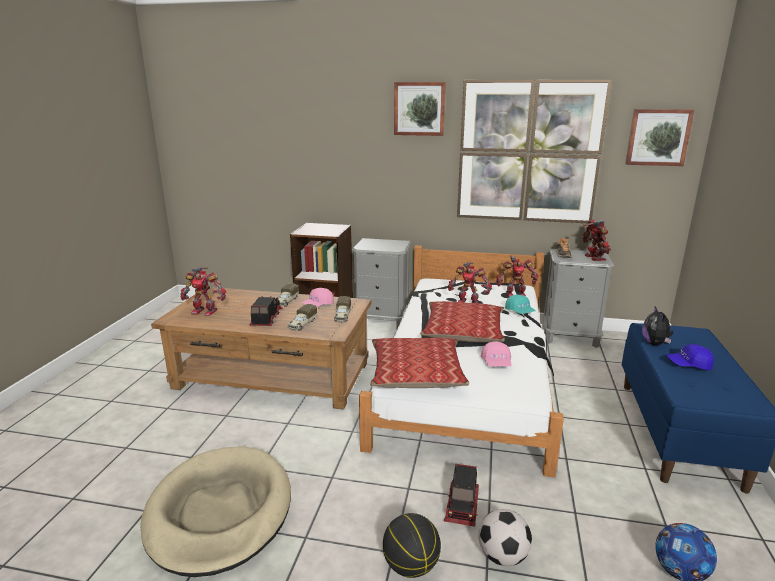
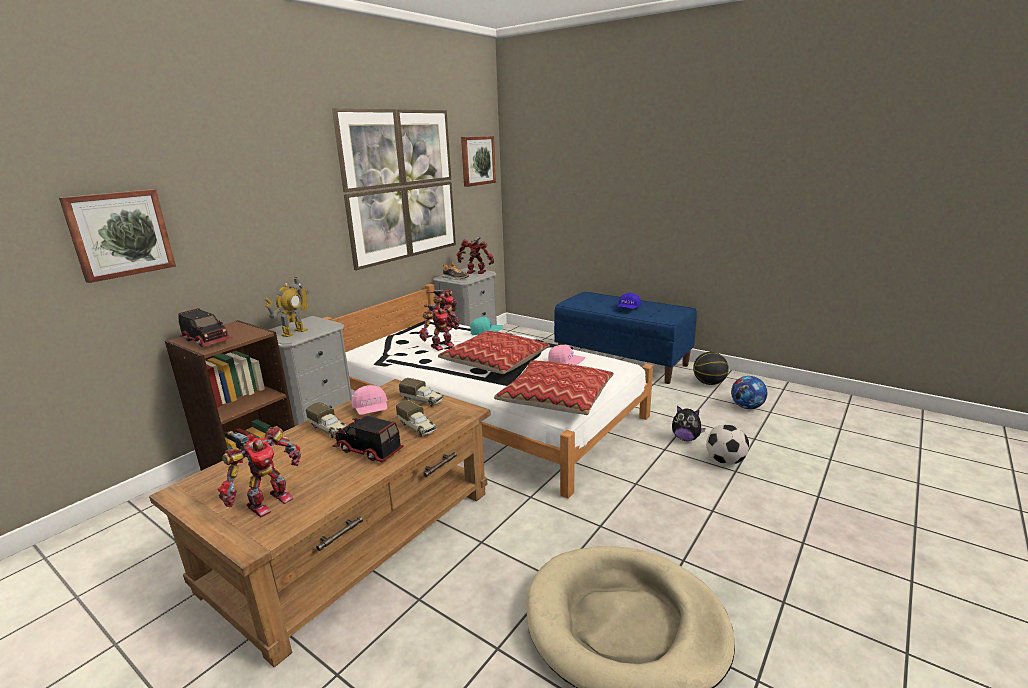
camera: 65 degrees left, 0 degrees up
(373, 245) = (294, 332): none -> toy robot
(411, 566) = (729, 505): basketball -> basketball (708, 383)
(419, 108) = (290, 145): picture -> picture (120, 234)
(463, 506) = (667, 462): toy truck -> toy truck (207, 340)
(655, 344) = (593, 307): plush toy -> plush toy (686, 438)

